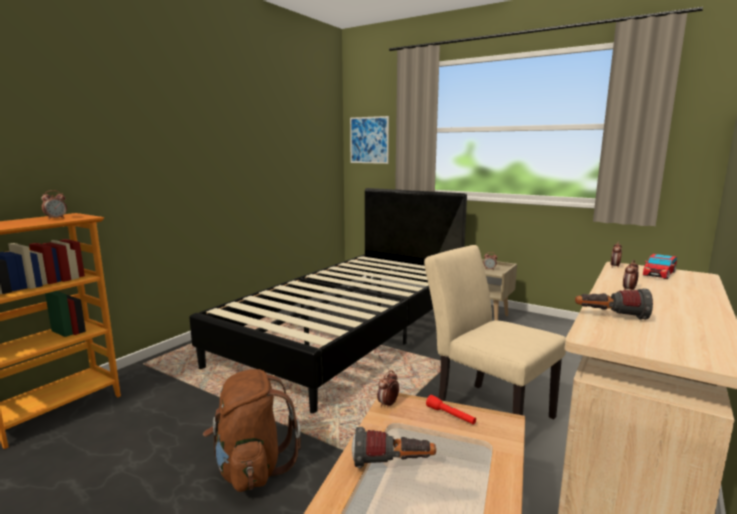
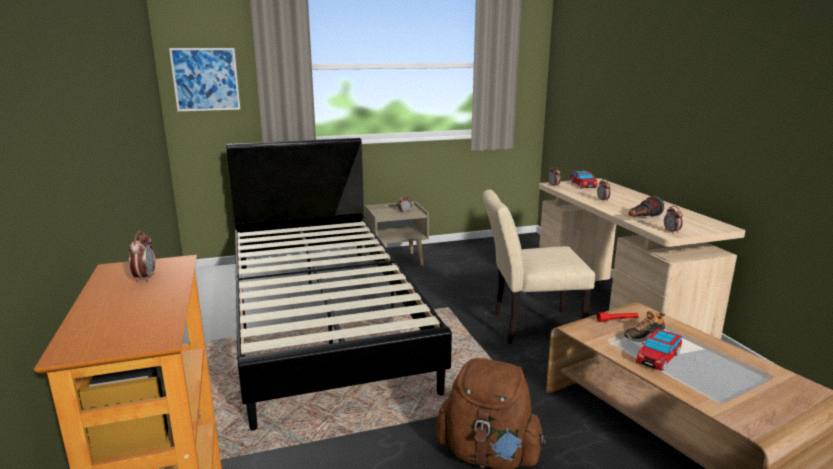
camera: 50 degrees left, 5 degrees up
(388, 404) = (582, 333): alarm clock -> alarm clock (671, 231)
(393, 464) = (658, 358): flashlight -> toy car
(437, 441) = (644, 335): none -> shoe

